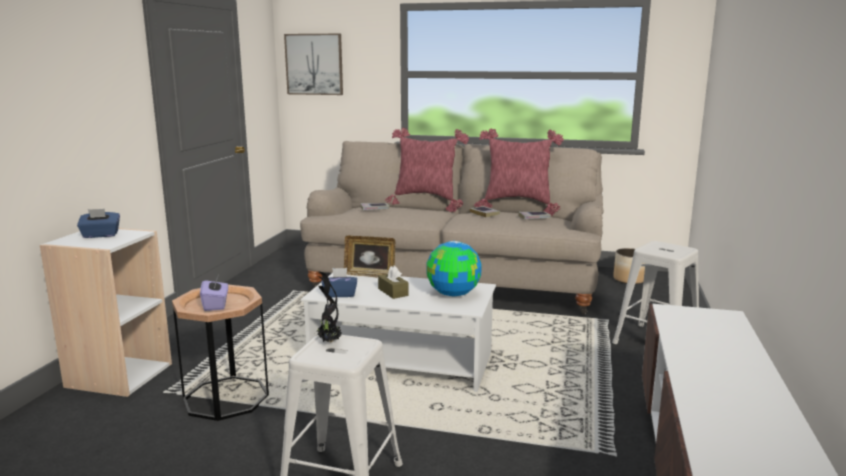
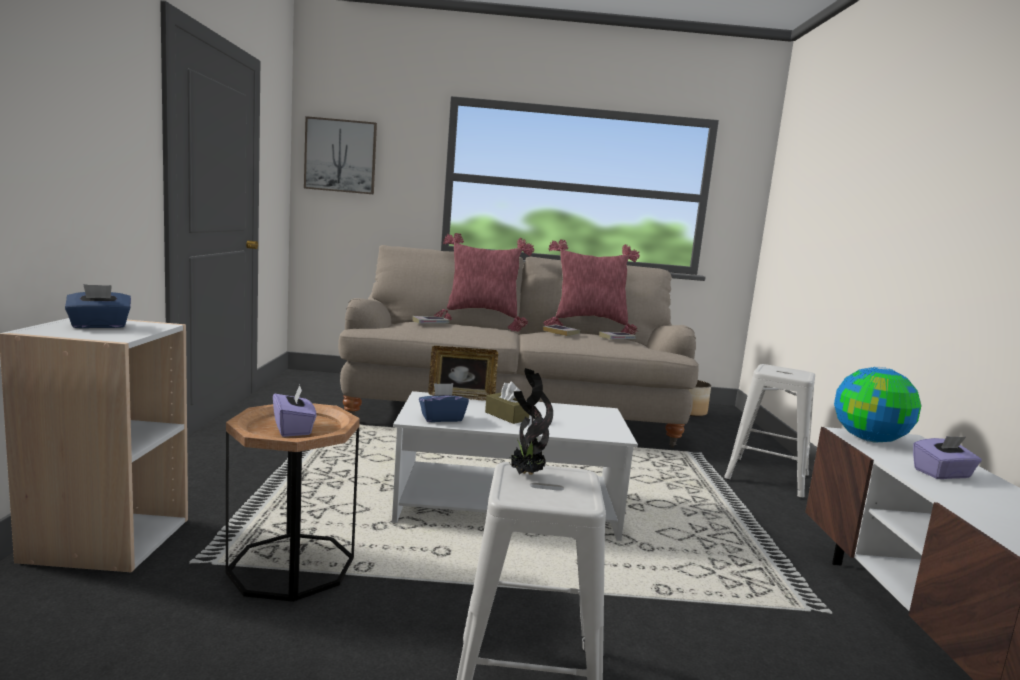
camera: 15 degrees left, 5 degrees down
(453, 294) = (581, 419): globe -> globe (870, 439)
(708, 347) = (942, 474): none -> purple tissue box

